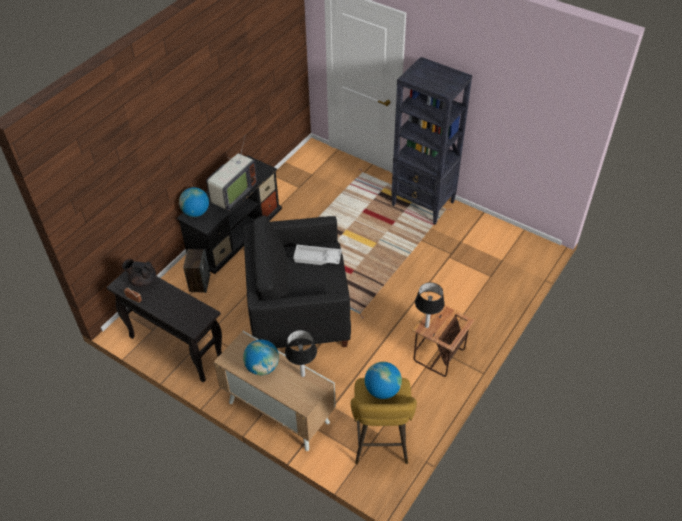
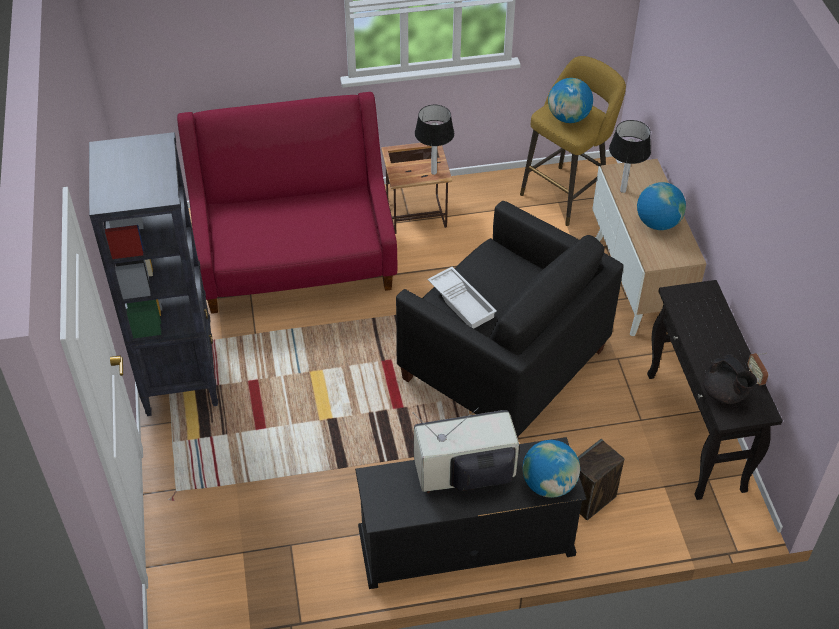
camera: 135 degrees left, 0 degrees up
(458, 284) = (295, 259): none -> red sofa

